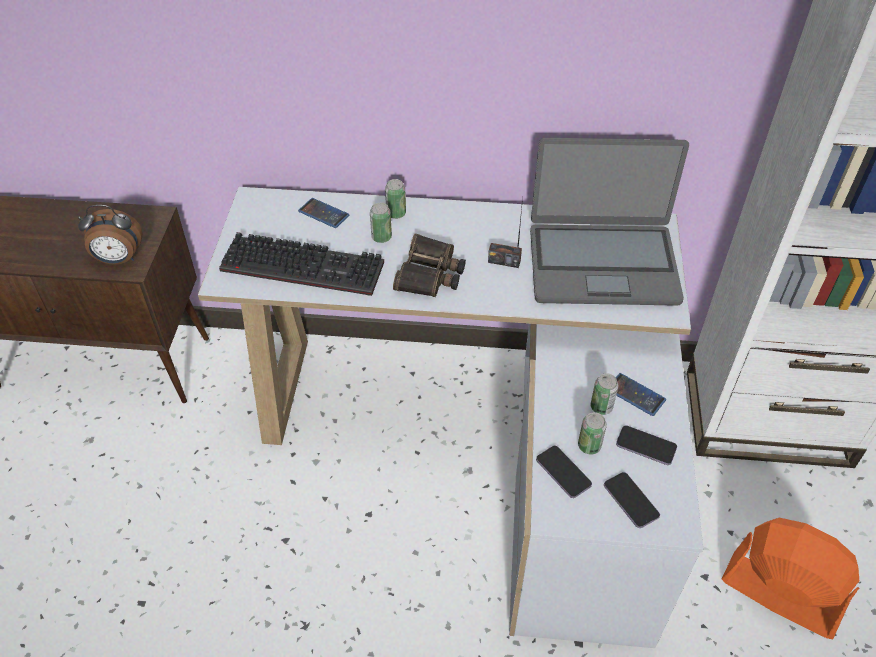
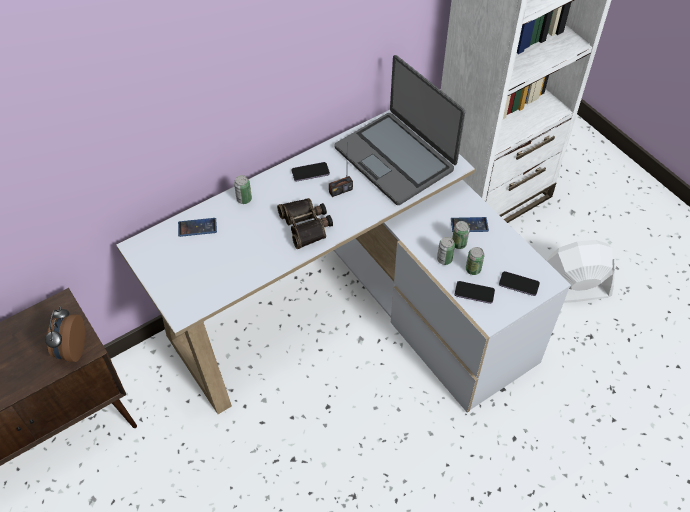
camera: 40 degrees left, 5 degrees up
(119, 259) = (71, 349): alarm clock -> alarm clock turned 135 degrees clockwise
(306, 265) = (224, 268): keyboard -> none
(381, 237) = (252, 220): can -> can (444, 259)
(602, 264) = (395, 158): laptop -> laptop turned 90 degrees clockwise
(646, 446) = (499, 250): phone -> phone (310, 172)
(780, 594) = (572, 290): orange fan -> white fan

